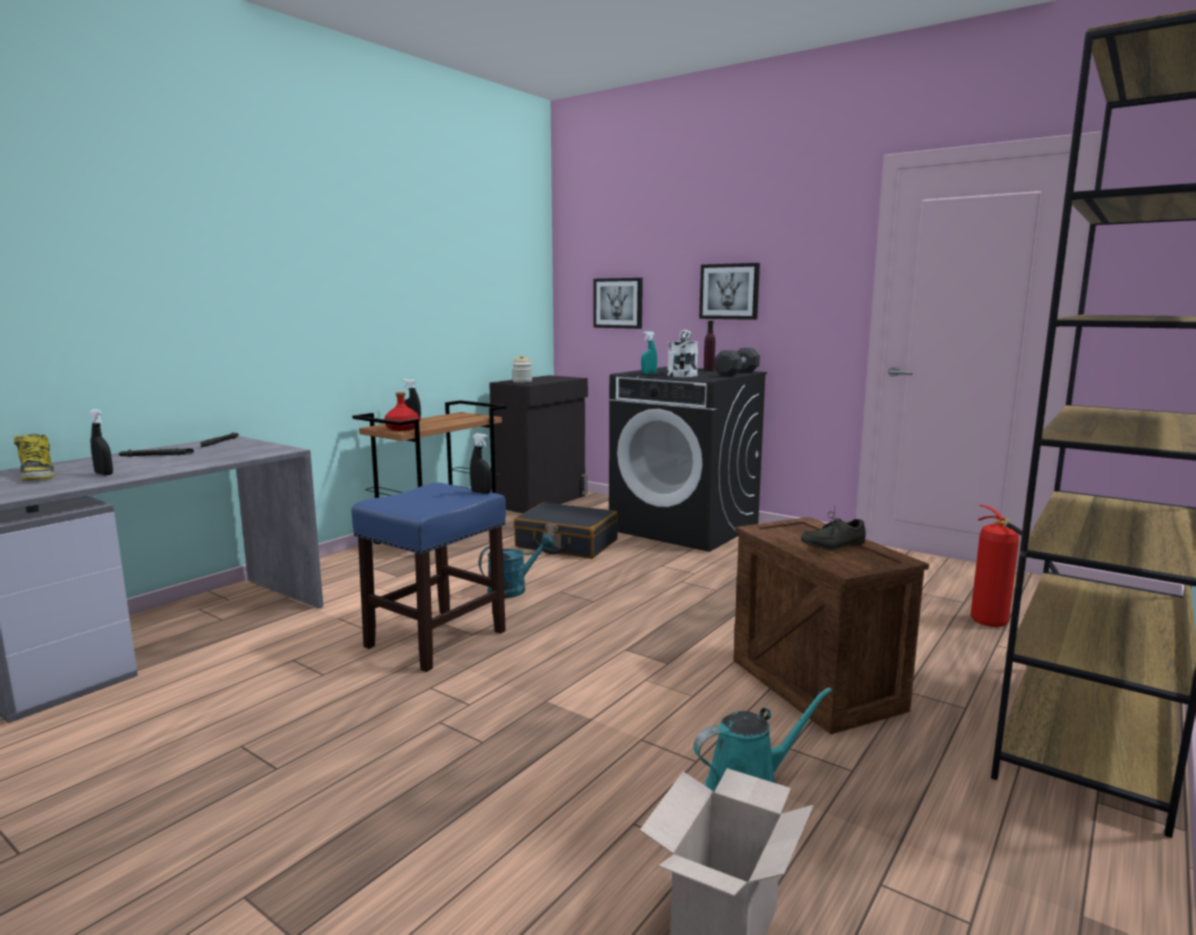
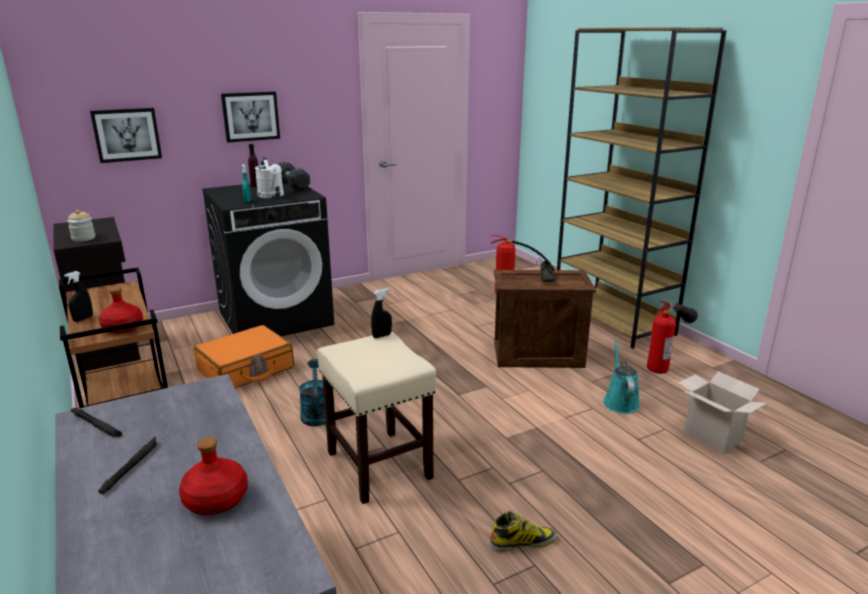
camera: 65 degrees left, 10 degrees up
(37, 475) = (159, 557): boot -> boot (523, 542)
(104, 474) = (217, 499): black spray bottle -> red bottle
(437, 638) = (378, 464): blue stool -> beige stool
(566, 544) = (246, 369): black suitcase -> orange suitcase
(682, 374) = (272, 196): white watering can -> white watering can turned 150 degrees counterclockwise
(997, 834) = (667, 362): none -> fire extinguisher

